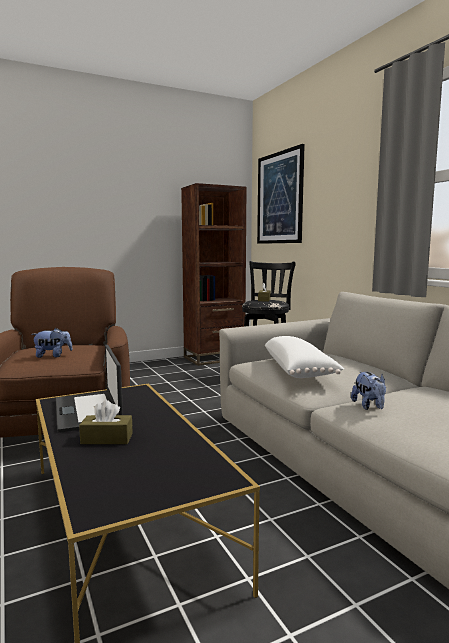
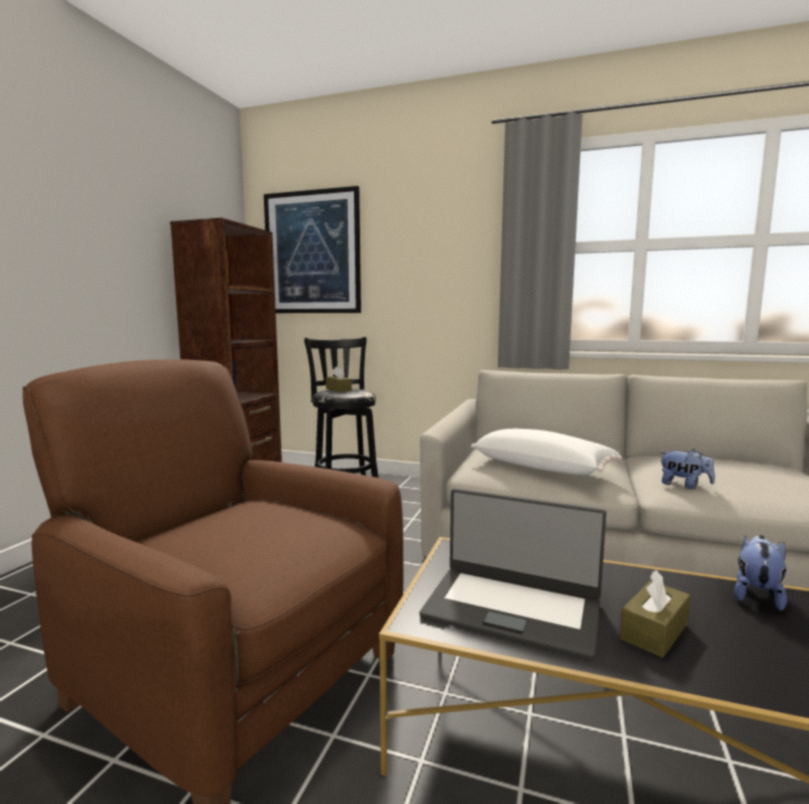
camera: 45 degrees left, 0 degrees up
(53, 356) = (278, 542): plush toy -> plush toy (757, 595)

